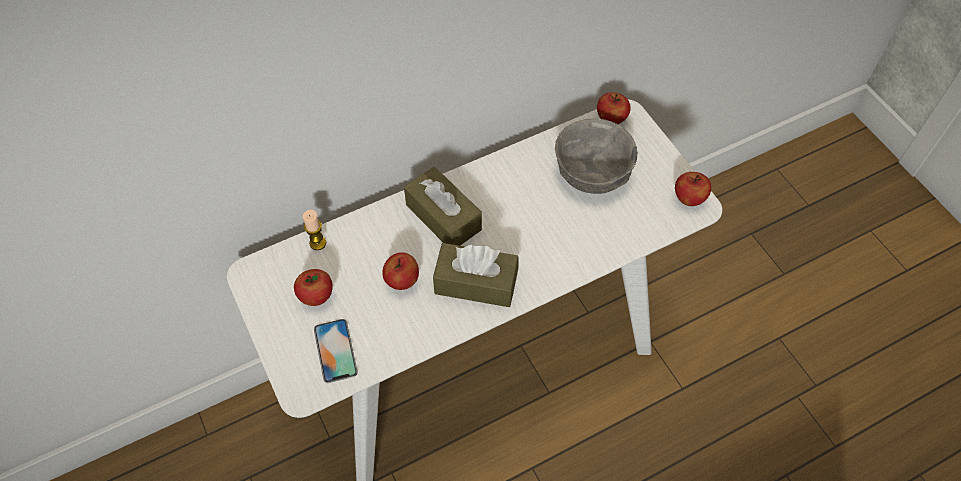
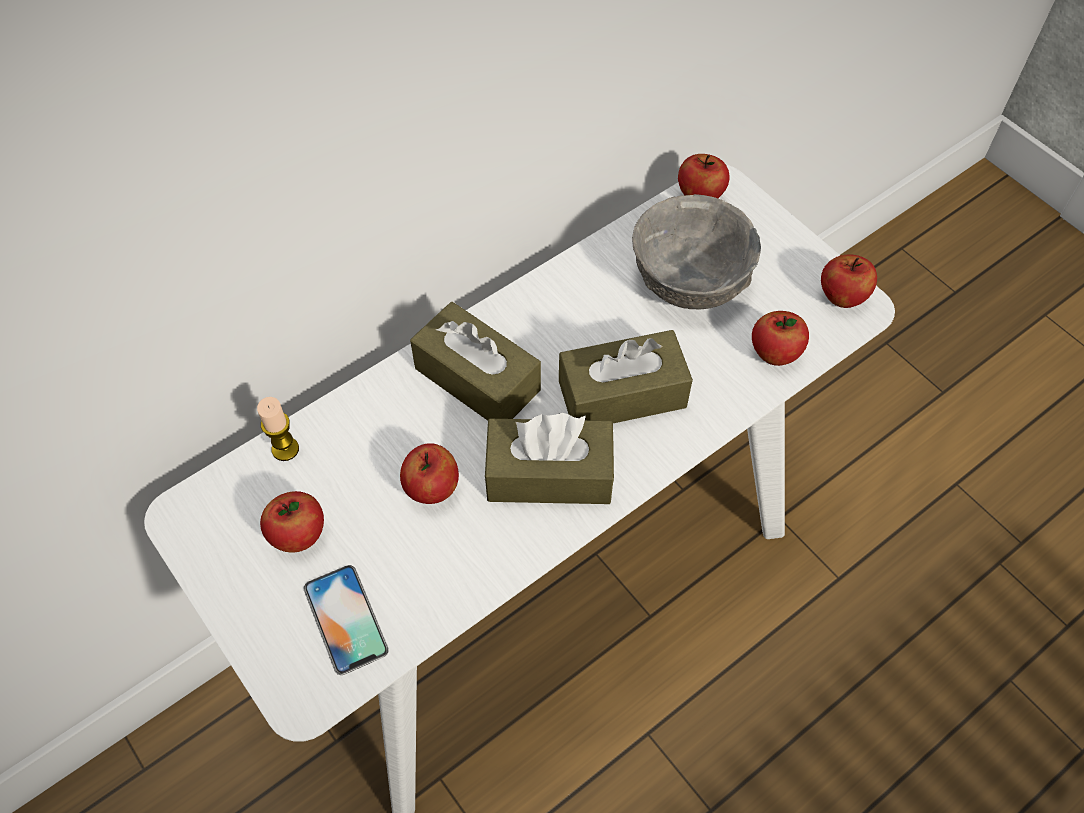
camera: 10 degrees left, 0 degrees up
(532, 240) = (622, 394): none -> brown tissue box
(636, 229) = (774, 353): none -> apple

